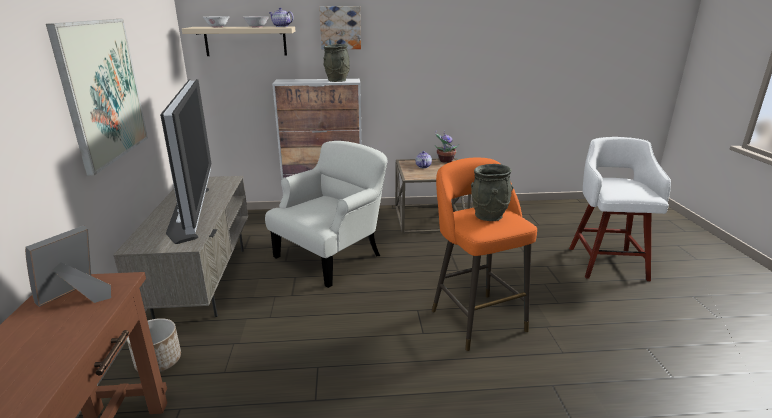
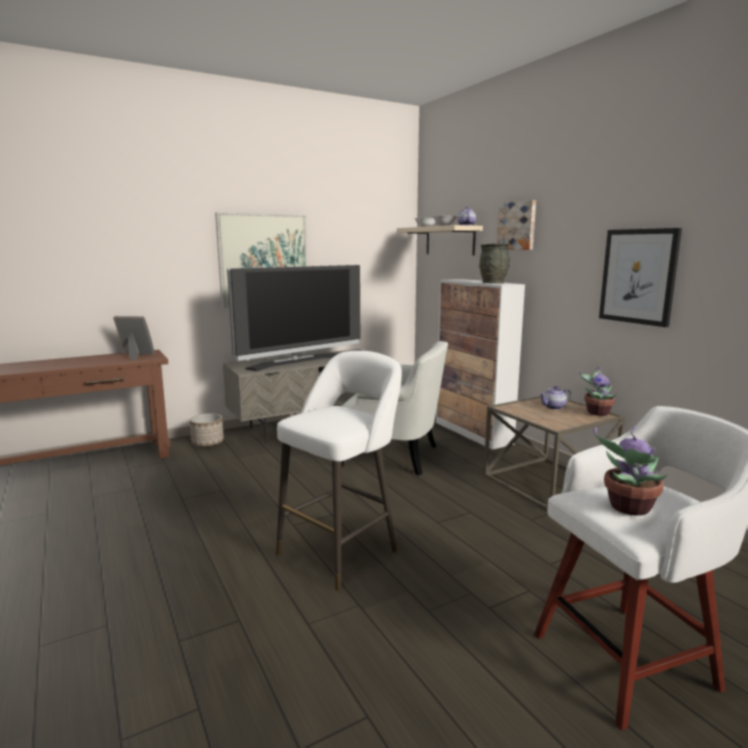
camera: 65 degrees right, 10 degrees down
(455, 65) = (638, 276): none -> picture
(475, 317) = (342, 549): orange stool -> white stool
(489, 216) = (335, 416): grey vase -> none
(632, 189) = (627, 508): none -> potted plant

